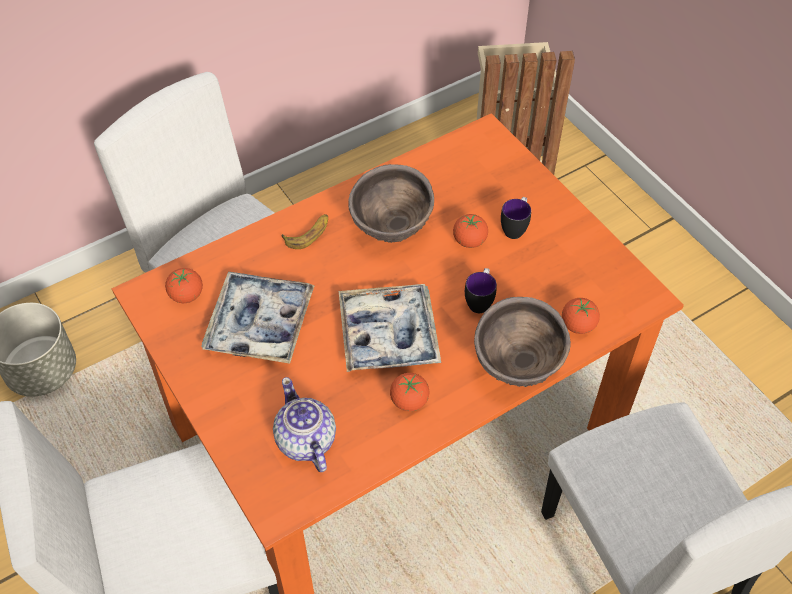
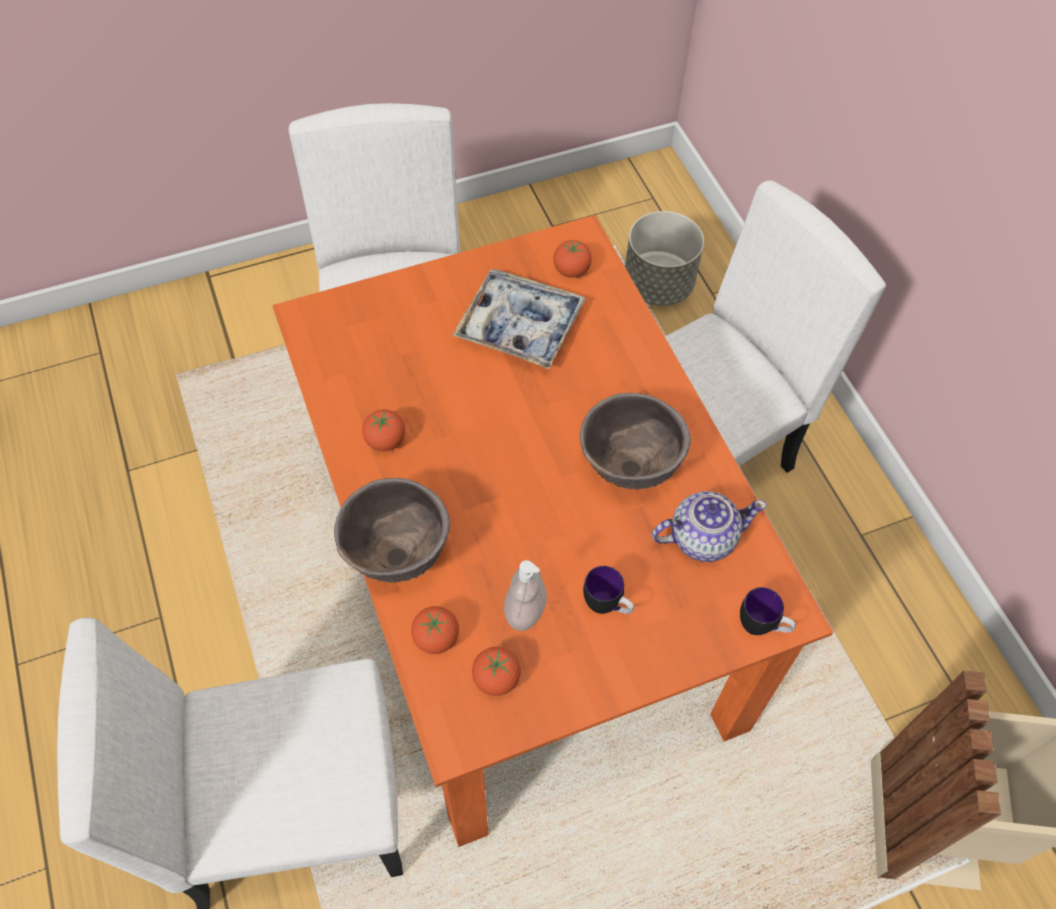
camera: 100 degrees right, 5 degrees up
(305, 441) = (368, 346): teapot -> teapot (701, 537)
(308, 234) = (637, 383): banana -> none
(388, 334) = (476, 437): tray -> none
(469, 241) = (595, 548): tomato -> tomato (496, 678)
(480, 301) = (500, 538): mug -> mug (762, 627)
(535, 275) = (525, 610): none -> soap dispenser

